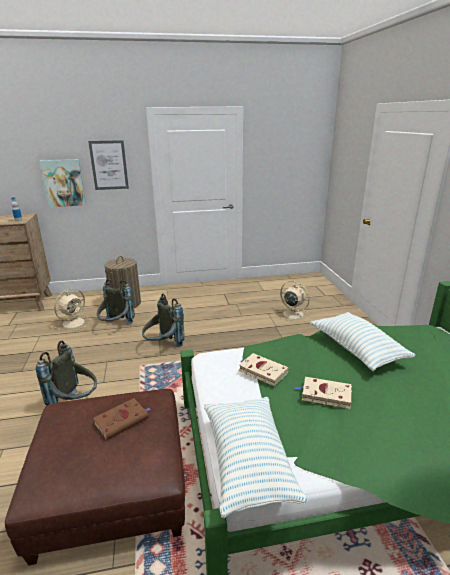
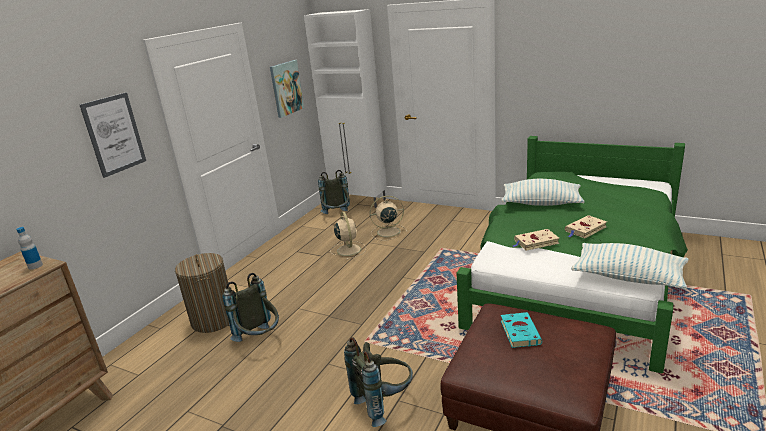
camera: 50 degrees left, 0 degrees up
(63, 183) = (54, 183): picture -> picture (286, 88)
(74, 322) = (198, 372): beige fan -> beige fan (348, 249)
(123, 420) = (519, 331): brown book -> turquoise book
(163, 346) = (347, 317): grey backpack -> grey backpack (337, 216)
(320, 284) = (359, 201): none -> white cabinet

